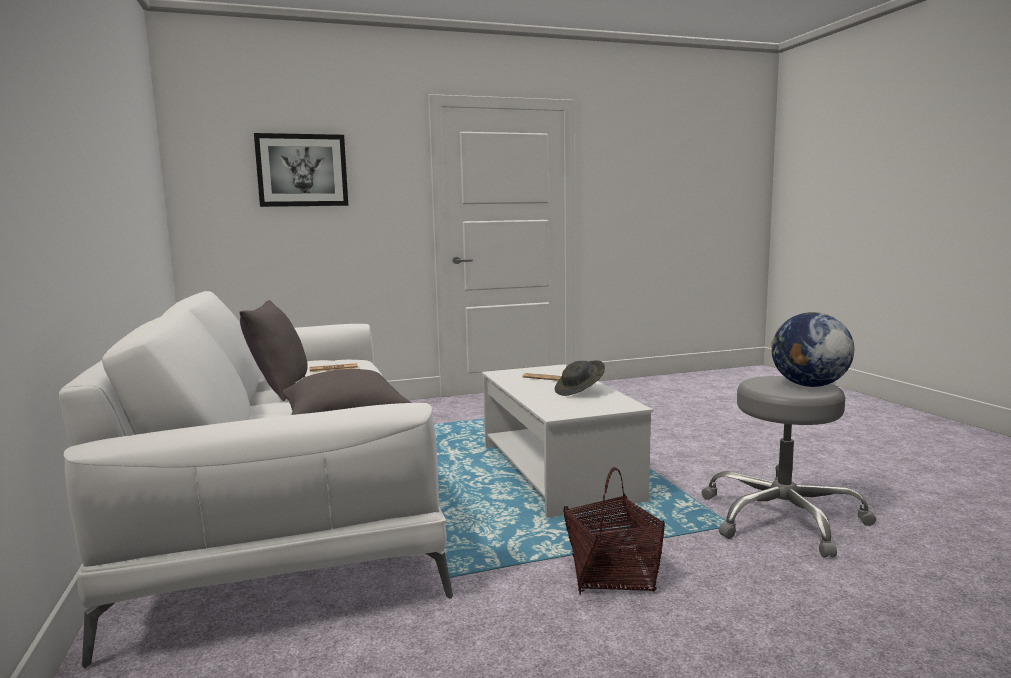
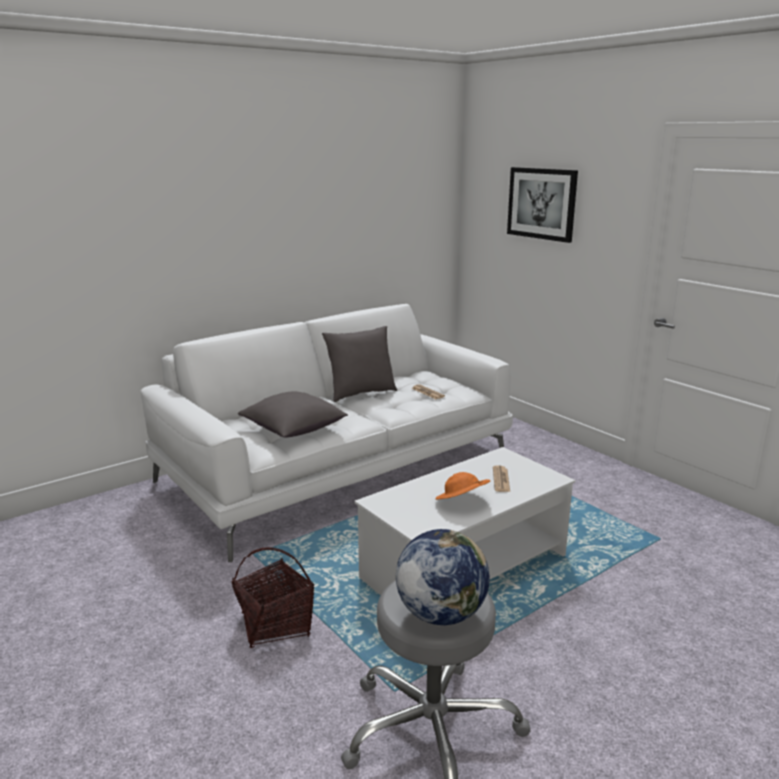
camera: 70 degrees right, 10 degrees up
(579, 391) = (461, 502): grey hat -> orange hat

